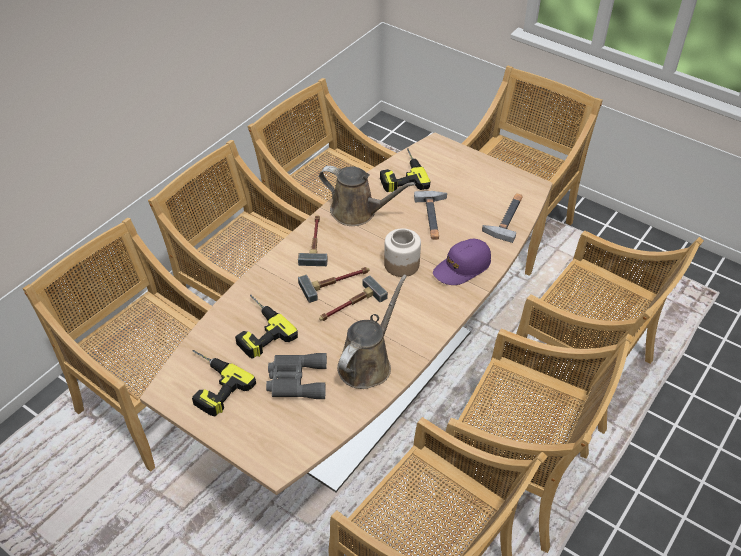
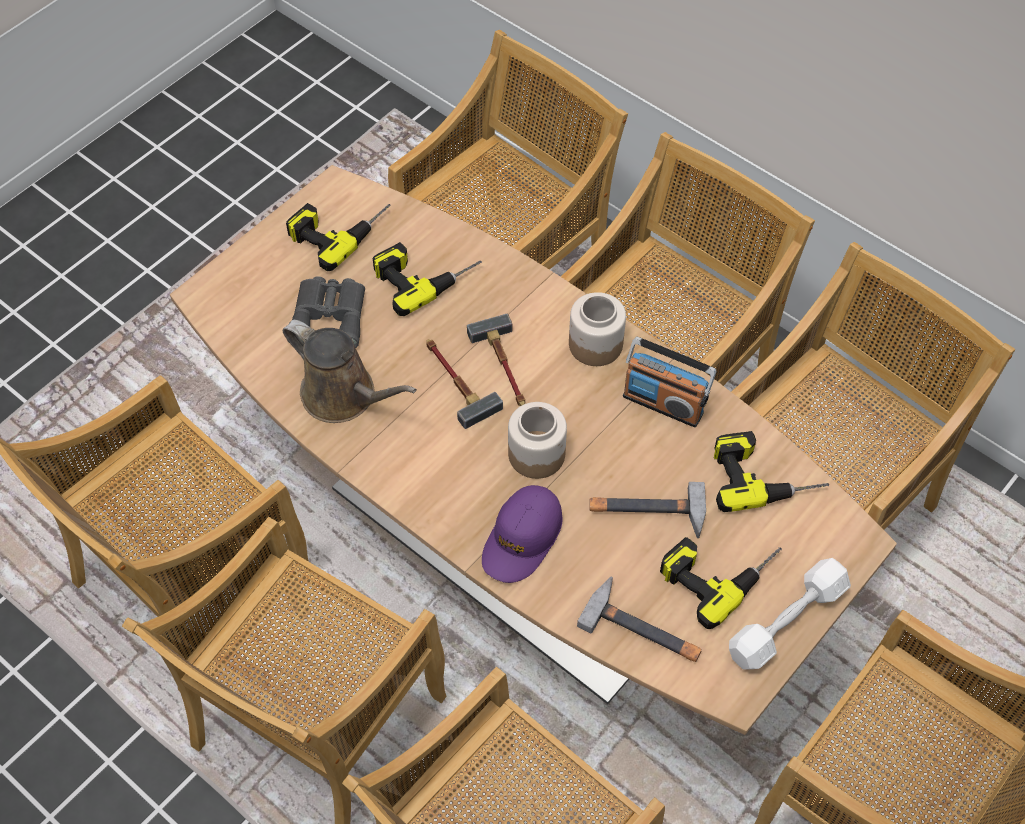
camera: 95 degrees right, 10 degrees up
(315, 242) = (595, 344): hammer -> jar
(357, 212) = (663, 403): brown watering can -> radio
(462, 267) = (522, 539): purple cap -> purple cap turned 120 degrees counterclockwise
(464, 191) = (718, 570): none -> power drill
(488, 168) = (787, 621): none -> white dumbbell

